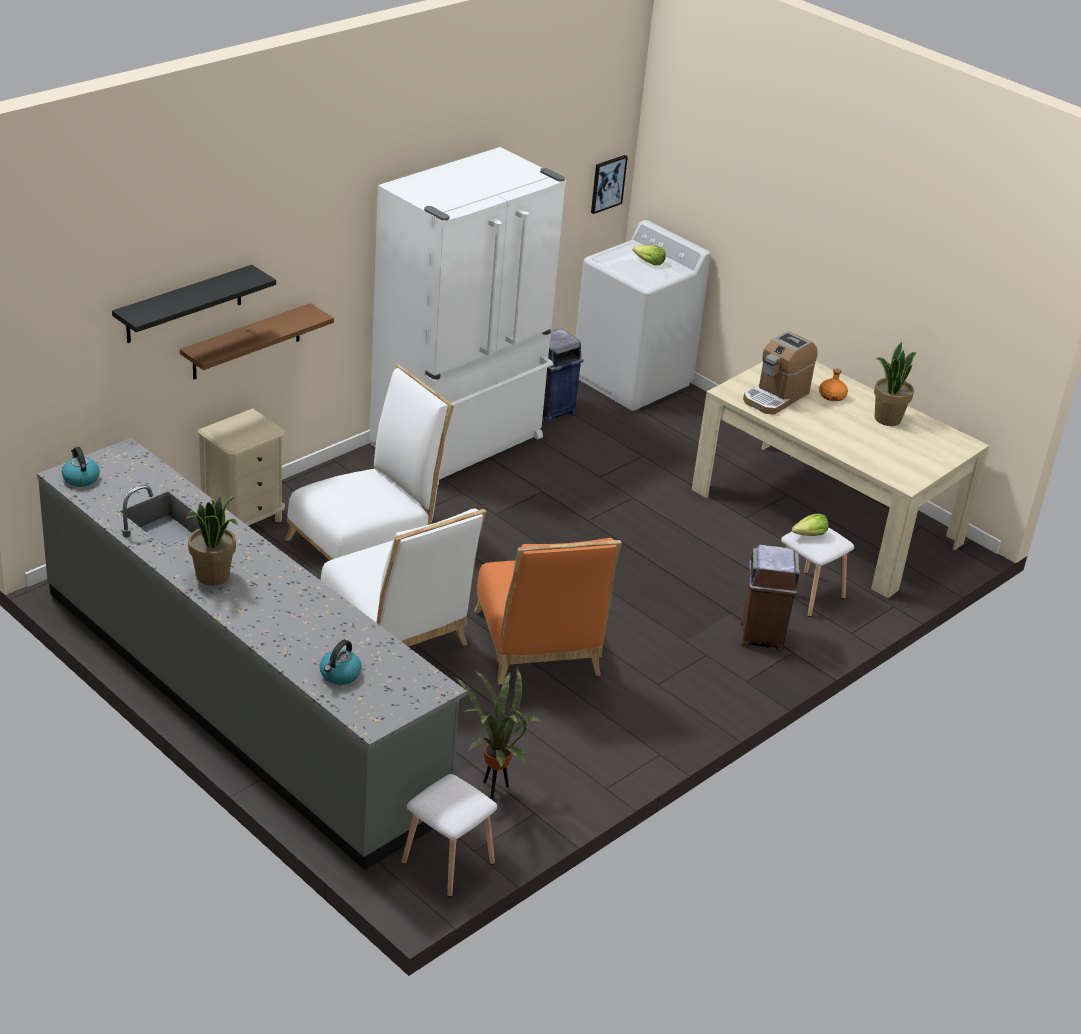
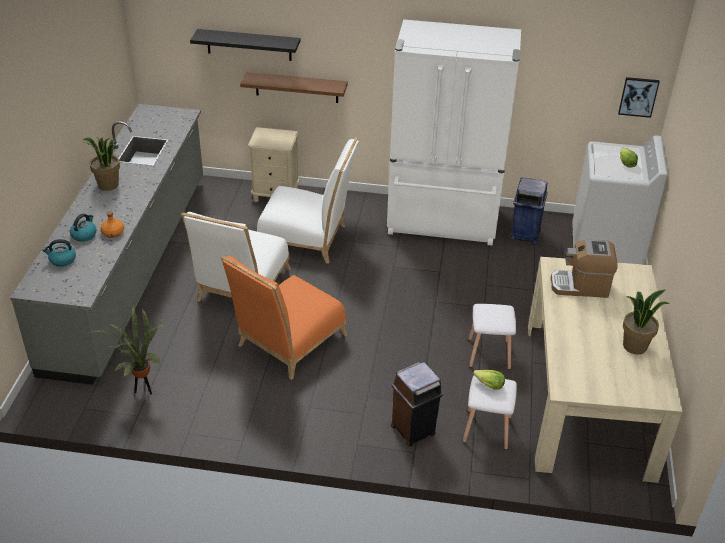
camera: 55 degrees right, 5 degrees up
(80, 478) = (148, 115): kettle -> kettle (84, 235)
(446, 862) = (65, 403): white stool -> white stool (488, 353)
(832, 396) = (622, 309): orange bottle -> orange bottle (113, 233)

